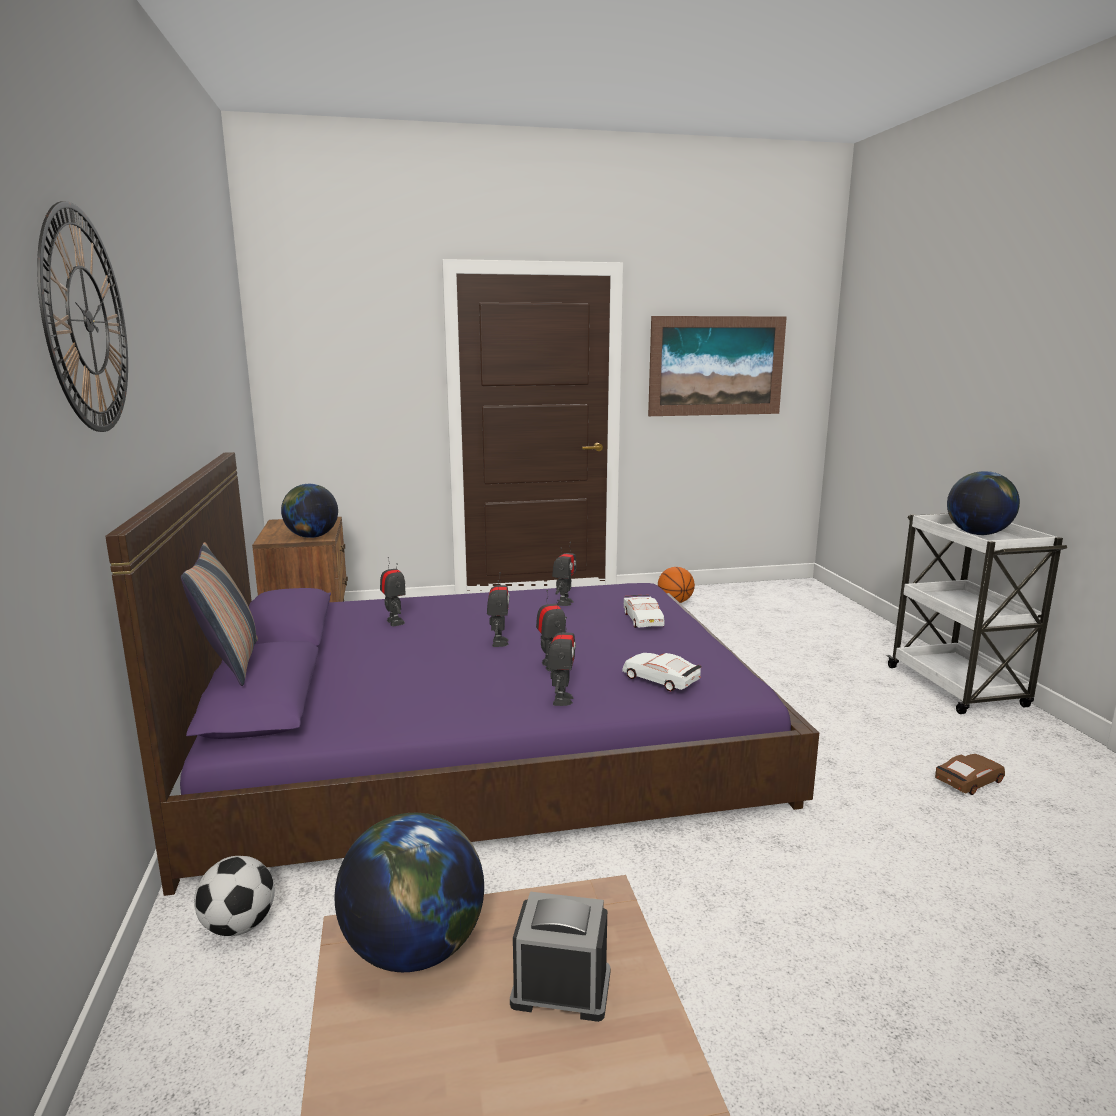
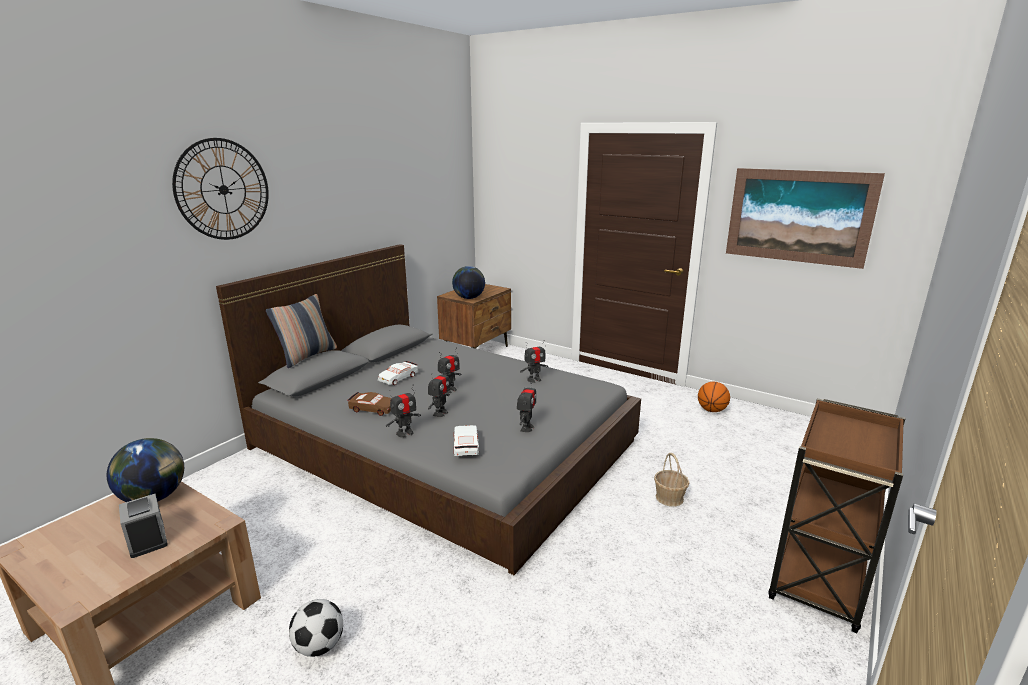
camera: 45 degrees right, 5 degrees up
(239, 926) = (244, 473): football -> football (319, 646)
(394, 622) = (435, 360): toy robot -> toy robot (526, 428)
(484, 737) = (444, 443): purple bed -> grey bed
(643, 619) = (549, 407): white toy car -> white toy car (398, 378)
(780, 682) = (669, 498): none -> basket
(957, 688) = (818, 580): white cart -> brown cart
(969, 781) = (660, 638): brown toy car -> brown toy car (372, 409)
(977, 534) = (854, 439): globe -> none

